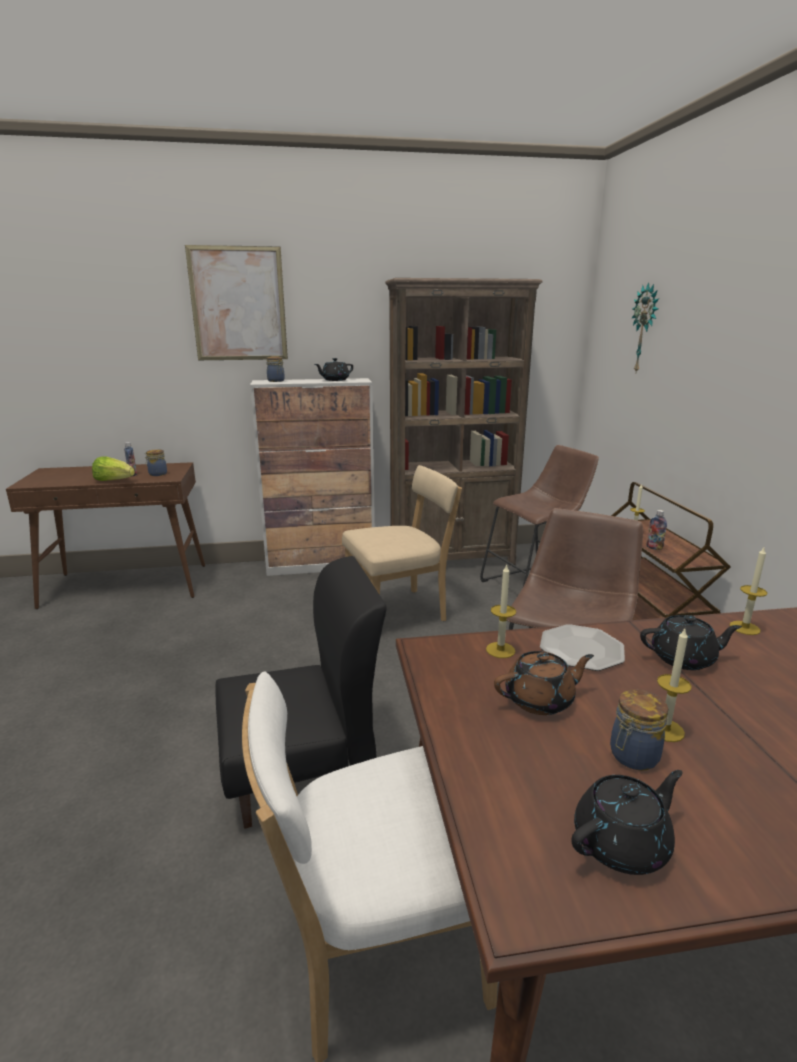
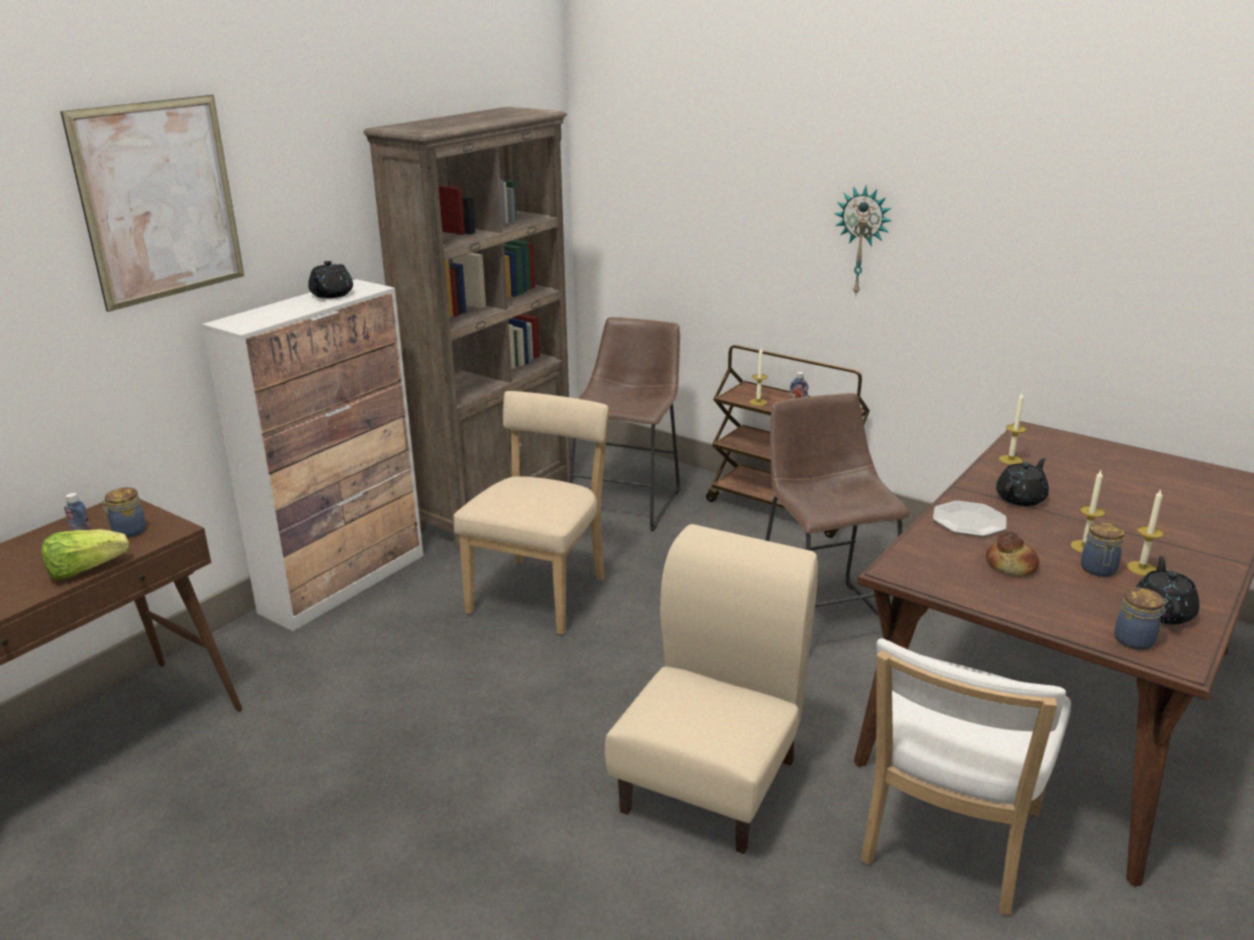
camera: 45 degrees left, 5 degrees up
(276, 381) = (253, 317): jar -> jar (1136, 640)
(301, 771) = (711, 784): black chair -> beige chair
(500, 650) = (933, 547): candle -> candle (1141, 568)
(540, 700) = (1012, 565): brown teapot -> bread
(645, 329) = (688, 164): wall clock -> wall clock (862, 241)

